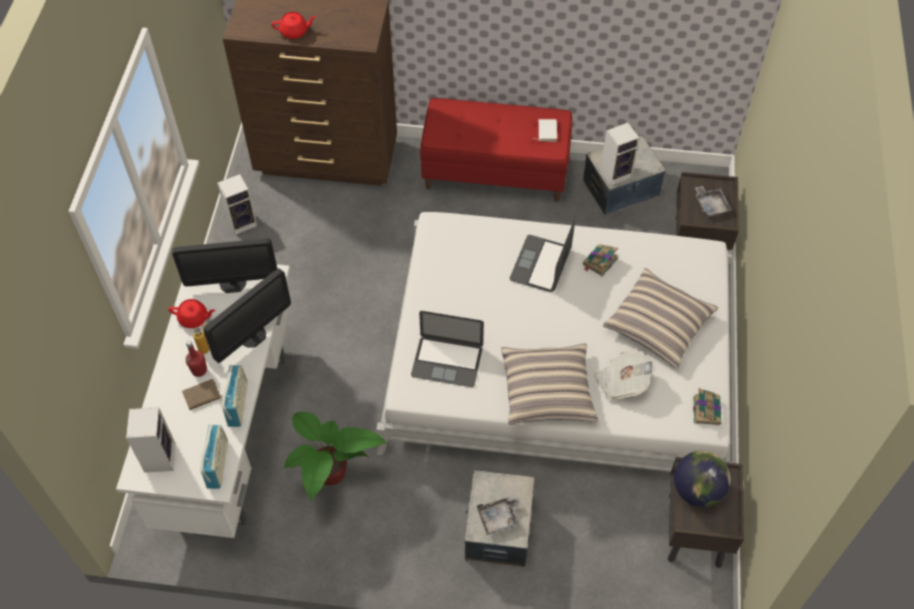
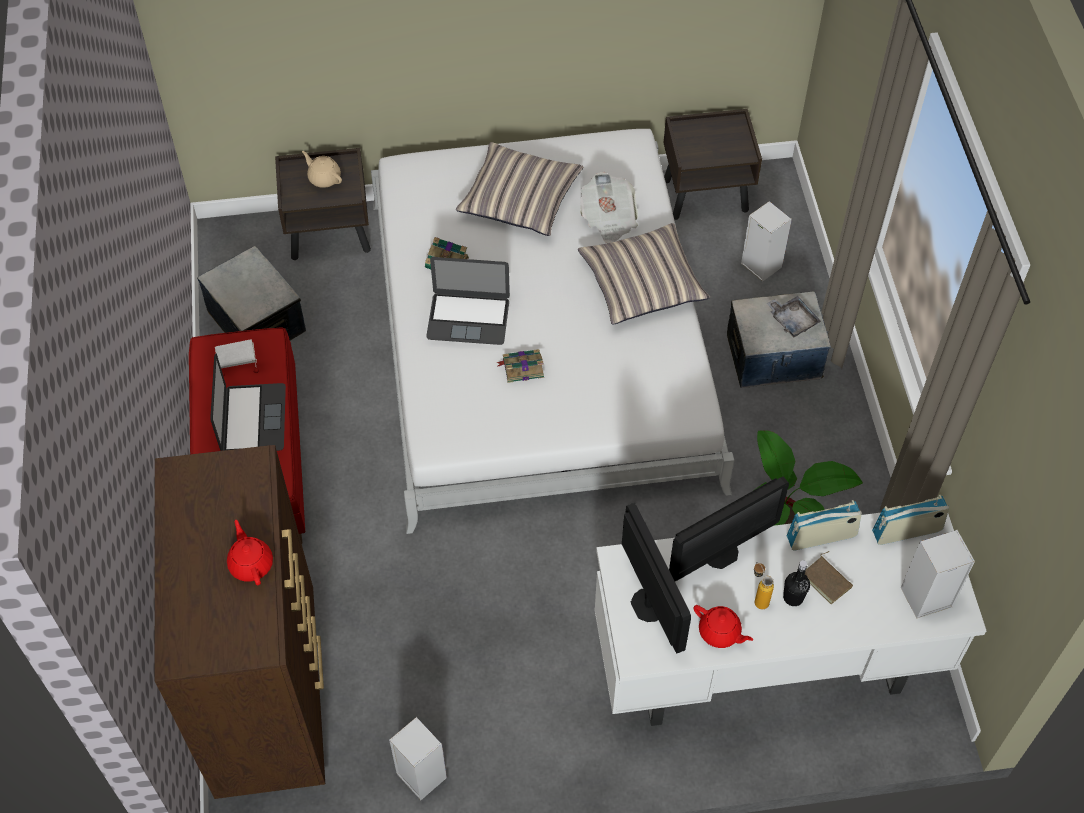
camera: 105 degrees left, 0 degrees up
(194, 318) = (720, 632): red teapot -> red teapot turned 135 degrees clockwise
(199, 370) = (793, 597): red bottle -> black bottle
(253, 336) = (720, 553): monitor -> monitor turned 120 degrees clockwise
(447, 361) = (639, 384): laptop -> laptop (253, 419)
(616, 173) = (270, 294): speaker -> speaker (759, 265)
(697, 490) = (707, 149): globe -> none
(706, 409) = (618, 145): book -> book (522, 368)
(711, 205) = (324, 178): grey tray -> beige teapot

